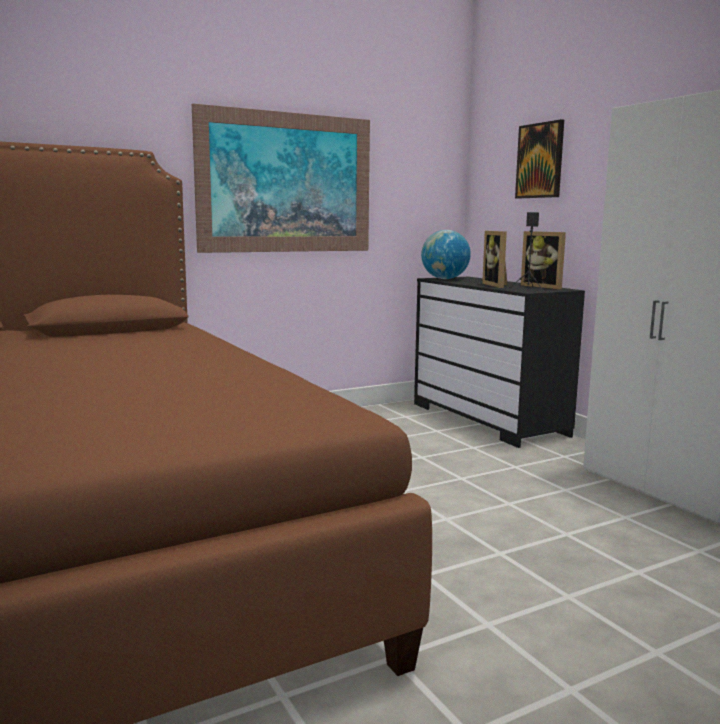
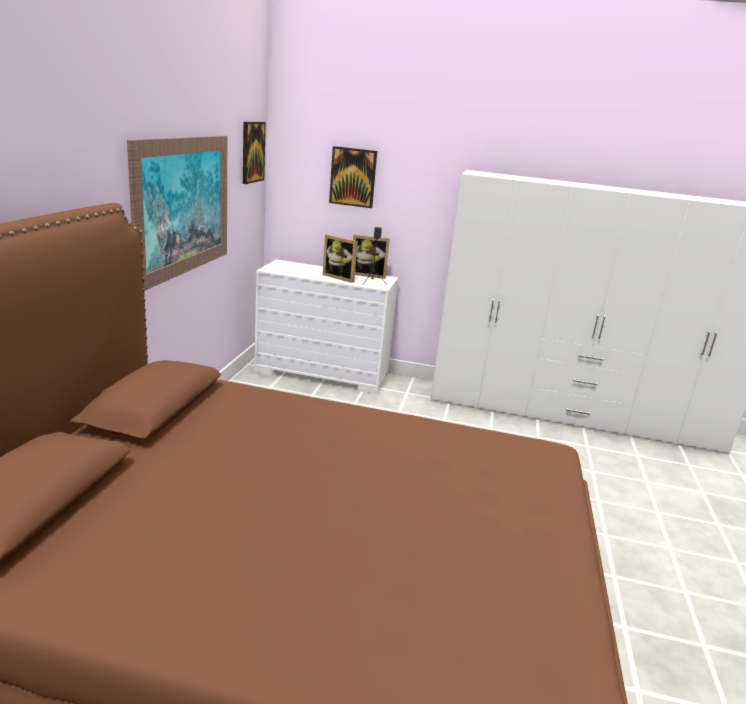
camera: 50 degrees left, 10 degrees up
(430, 146) = (252, 152): none -> picture
(444, 279) = (278, 269): globe -> none
(488, 419) = (322, 373): black dresser -> white dresser

